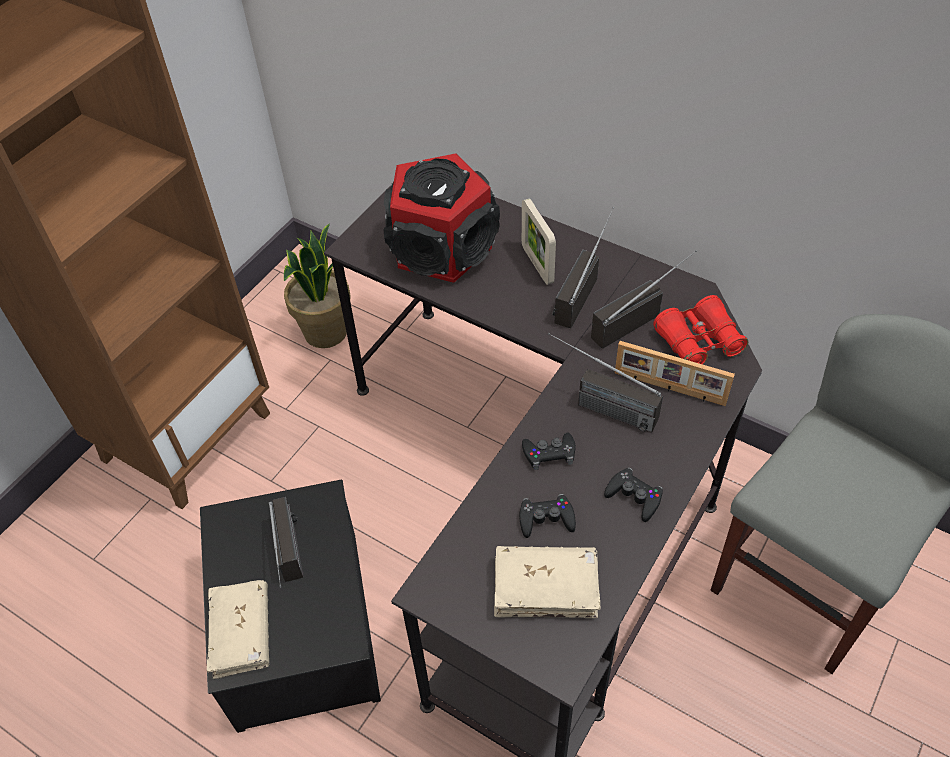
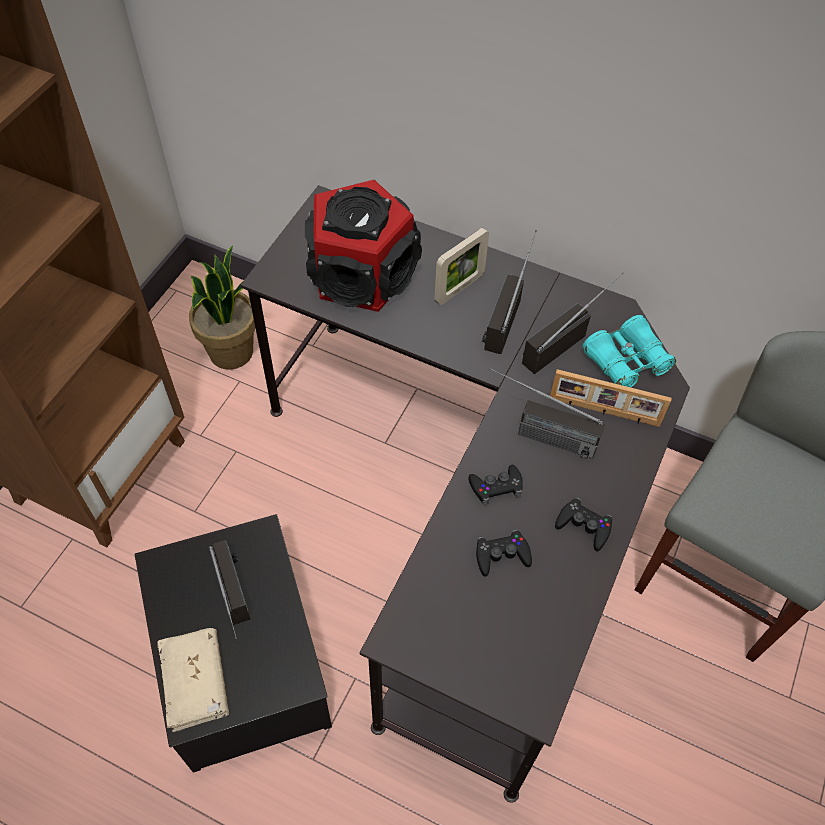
camera: 10 degrees left, 5 degrees up
(537, 265) = (459, 288): picture frame -> picture frame turned 105 degrees counterclockwise
(545, 587) = (510, 626): beige book -> none
(698, 342) = (626, 362): red binoculars -> turquoise binoculars

